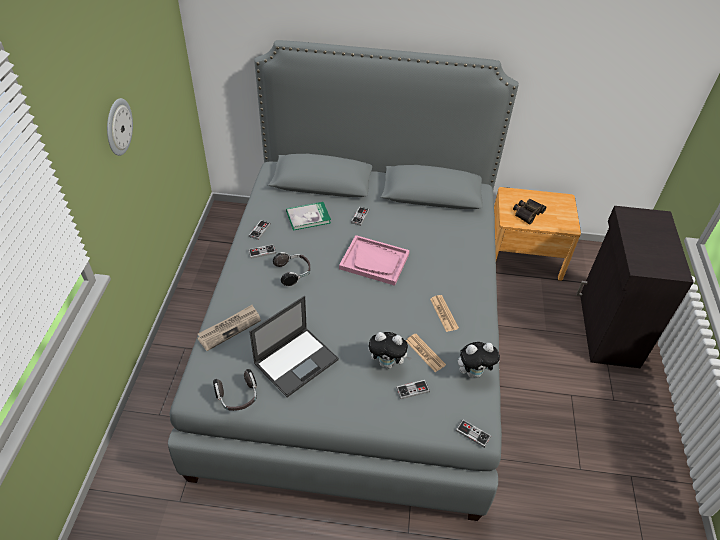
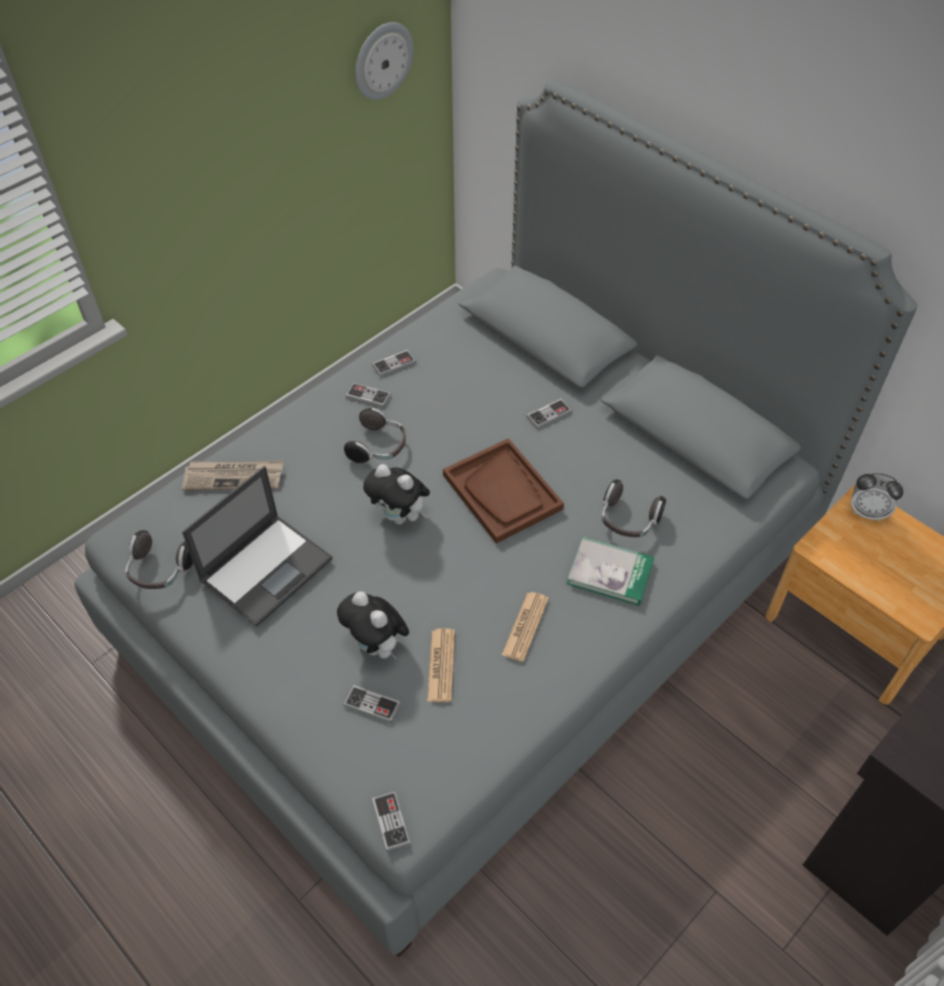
camera: 40 degrees right, 5 degrees up
(118, 127) = (221, 131): wall clock -> wall clock (382, 60)
(297, 361) = (267, 568): laptop -> laptop turned 45 degrees counterclockwise
(308, 217) = (475, 378): book -> book (610, 572)
(374, 261) = (502, 492): pink tray -> brown tray
(440, 244) = (628, 521): none -> headphones
(474, 372) = (481, 739): plush toy -> plush toy (400, 517)
(513, 196) = (867, 512): none -> alarm clock
(527, 213) = (864, 552): binoculars -> none

